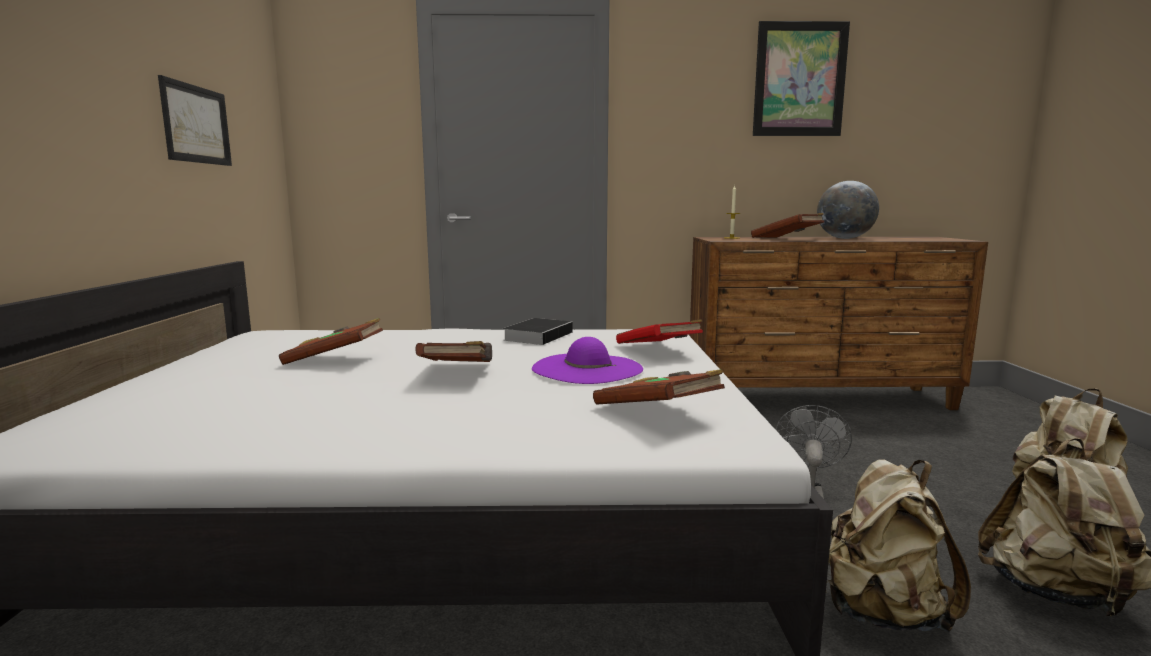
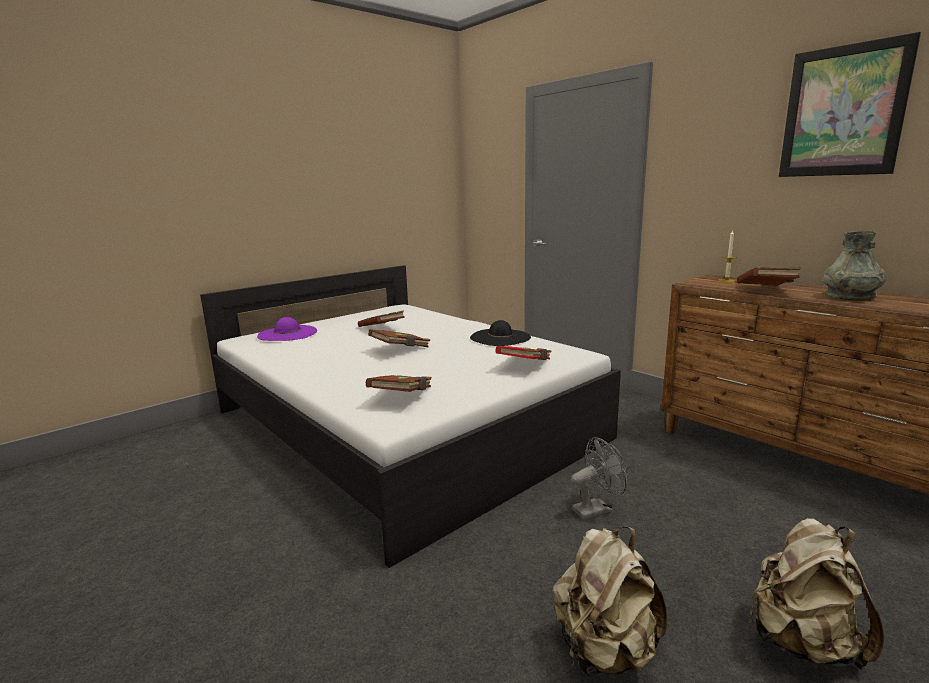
camera: 50 degrees right, 5 degrees up
(196, 124) = (383, 193): picture -> none
(539, 335) = (500, 337): book -> black hat
(587, 368) = (452, 364): purple hat -> purple hat (287, 333)
(844, 238) = (850, 296): globe -> grey vase
(881, 613) = (475, 575): beige backpack -> none

